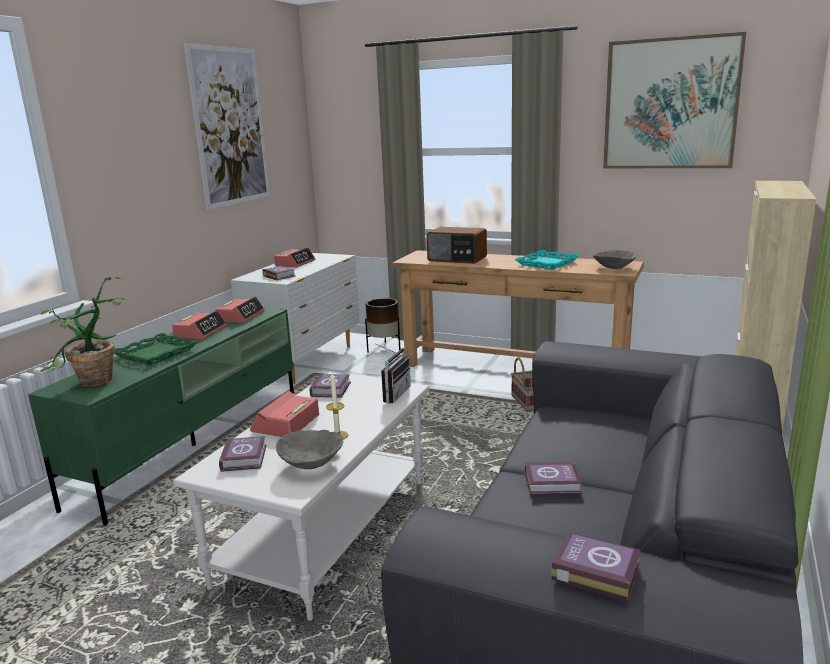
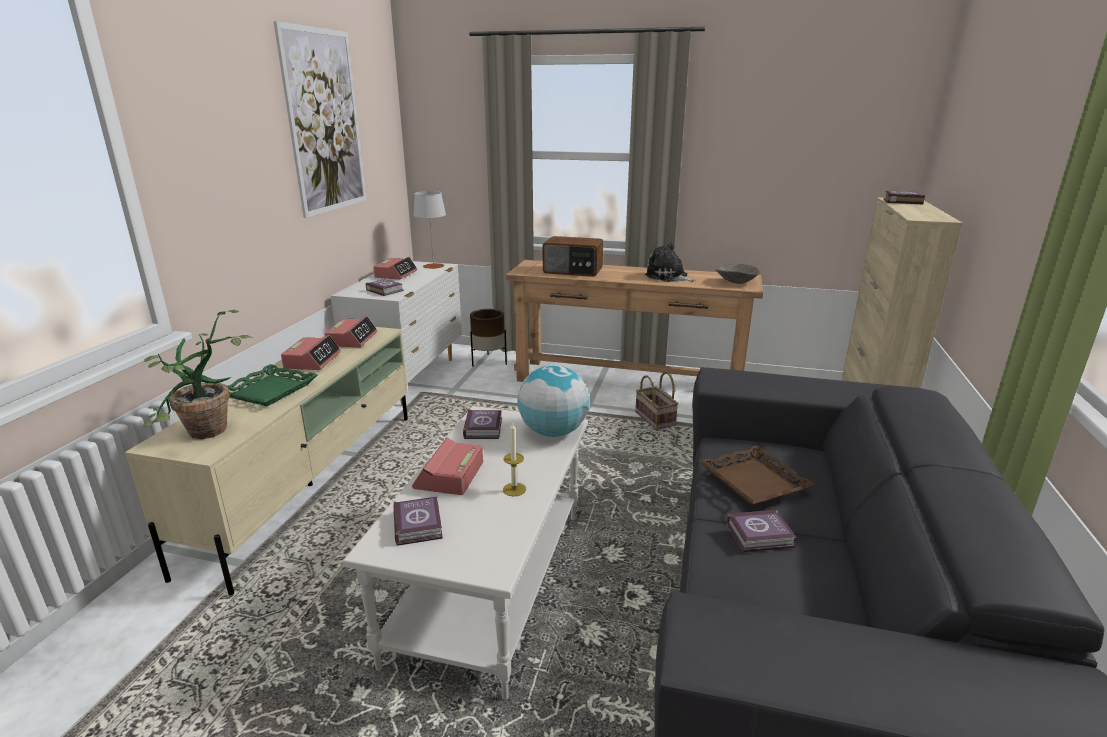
camera: 10 degrees left, 5 degrees up
(195, 444) = (312, 484): green tv stand -> beige tv stand
(311, 464) = (498, 528): grey bowl -> none
(332, 257) = (433, 266): none -> grey table lamp
(392, 394) = (553, 432): radio -> globe
(547, 263) = (668, 277): turquoise tray -> plush toy
(567, 441) = (753, 481): none -> brown tray
(594, 570) = (904, 672): book -> book (901, 201)
(670, 104) = (793, 115): picture -> none

